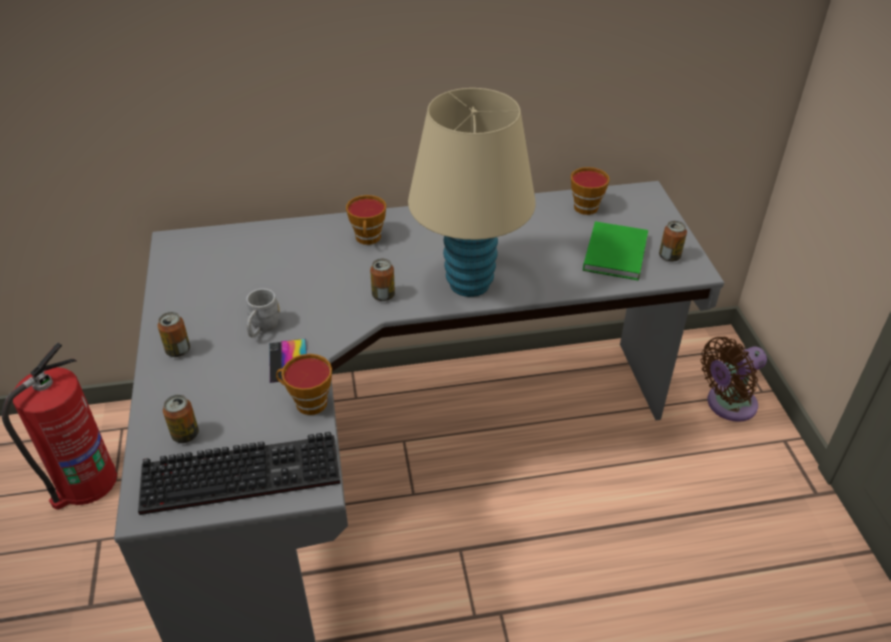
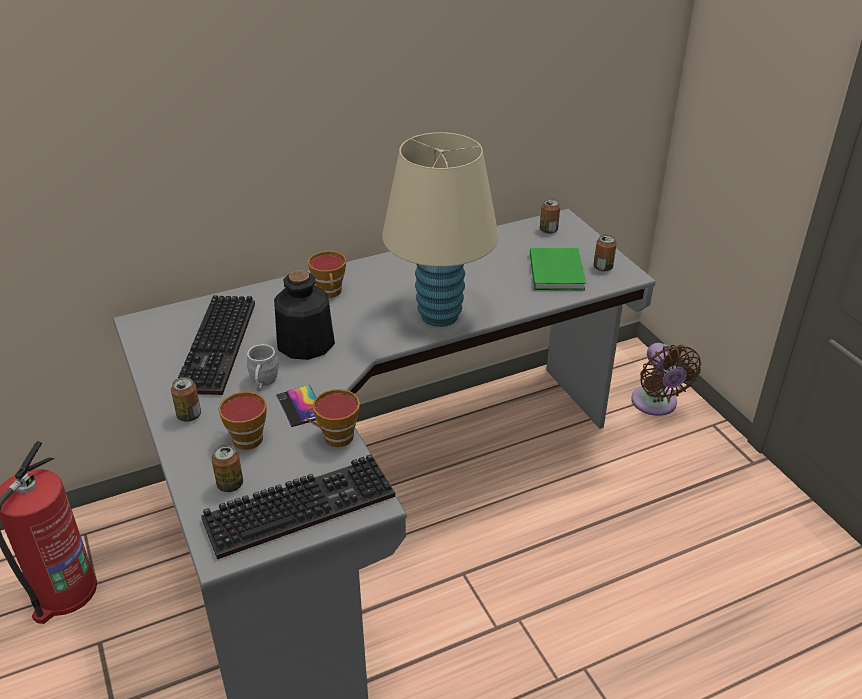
camera: 15 degrees left, 5 degrees down
(237, 282) = (220, 348): none -> keyboard
(320, 291) = (305, 343): none -> bottle
(383, 295) = (365, 337): can -> can (548, 230)
(583, 206) = (513, 238): cup -> cup (244, 438)
(727, 405) = (656, 404): brown fan -> brown fan turned 60 degrees counterclockwise

